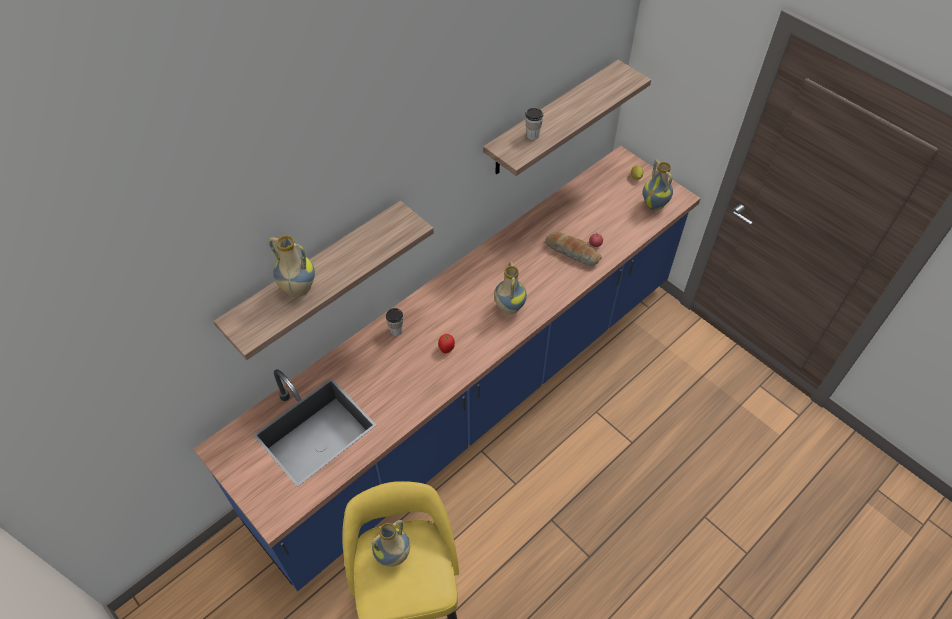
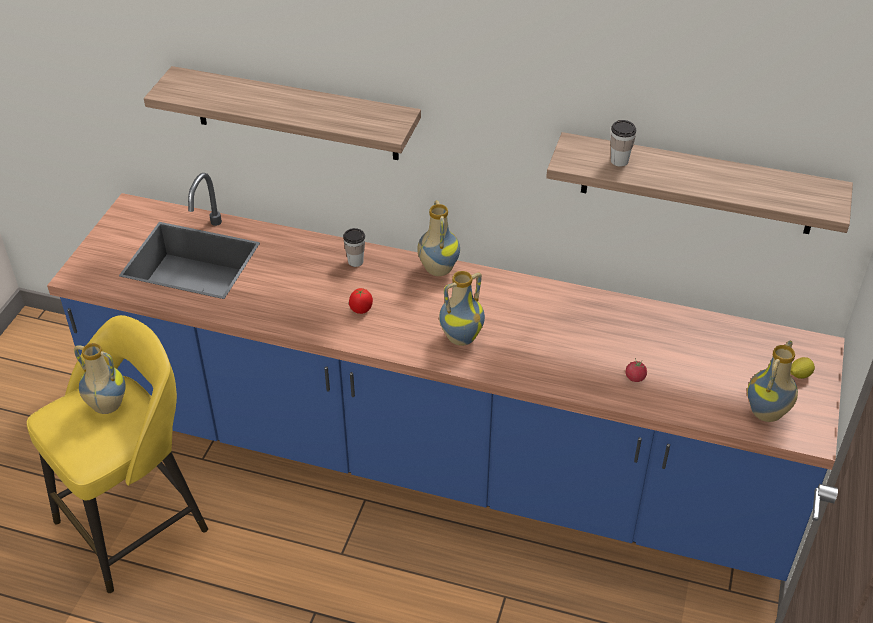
camera: 60 degrees right, 10 degrees down
(298, 289) = (243, 95): vase -> vase (437, 269)
(572, 252) = (600, 361): bread -> none

